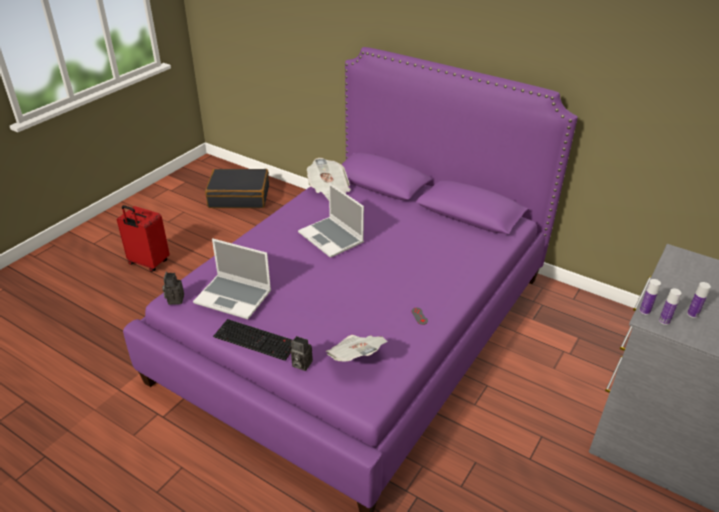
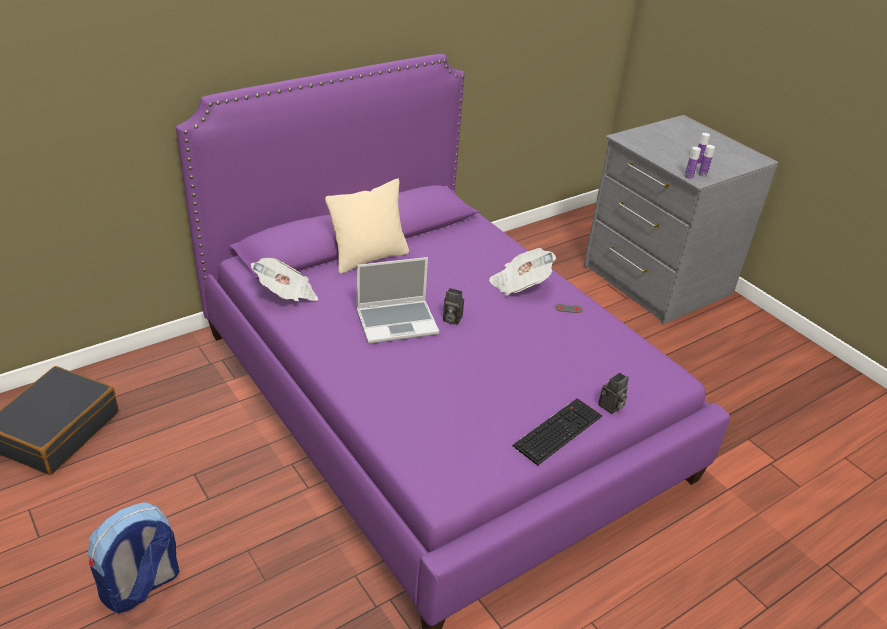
camera: 70 degrees left, 0 degrees up
(148, 263) = (141, 586): red suitcase -> backpack
(175, 299) = (443, 487): camera -> camera (451, 319)
(234, 297) = (473, 429): laptop -> none
(355, 358) = (614, 367): newspaper -> newspaper (519, 284)
(400, 207) = (369, 257): none -> beige pillow

